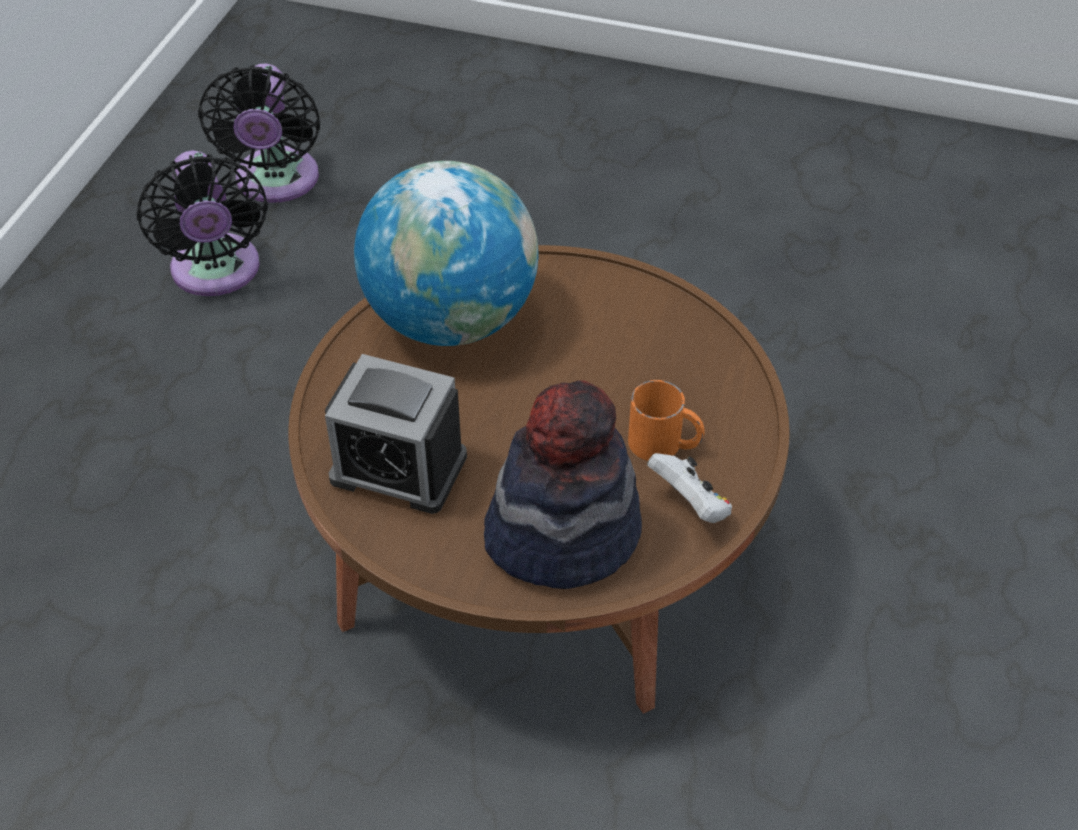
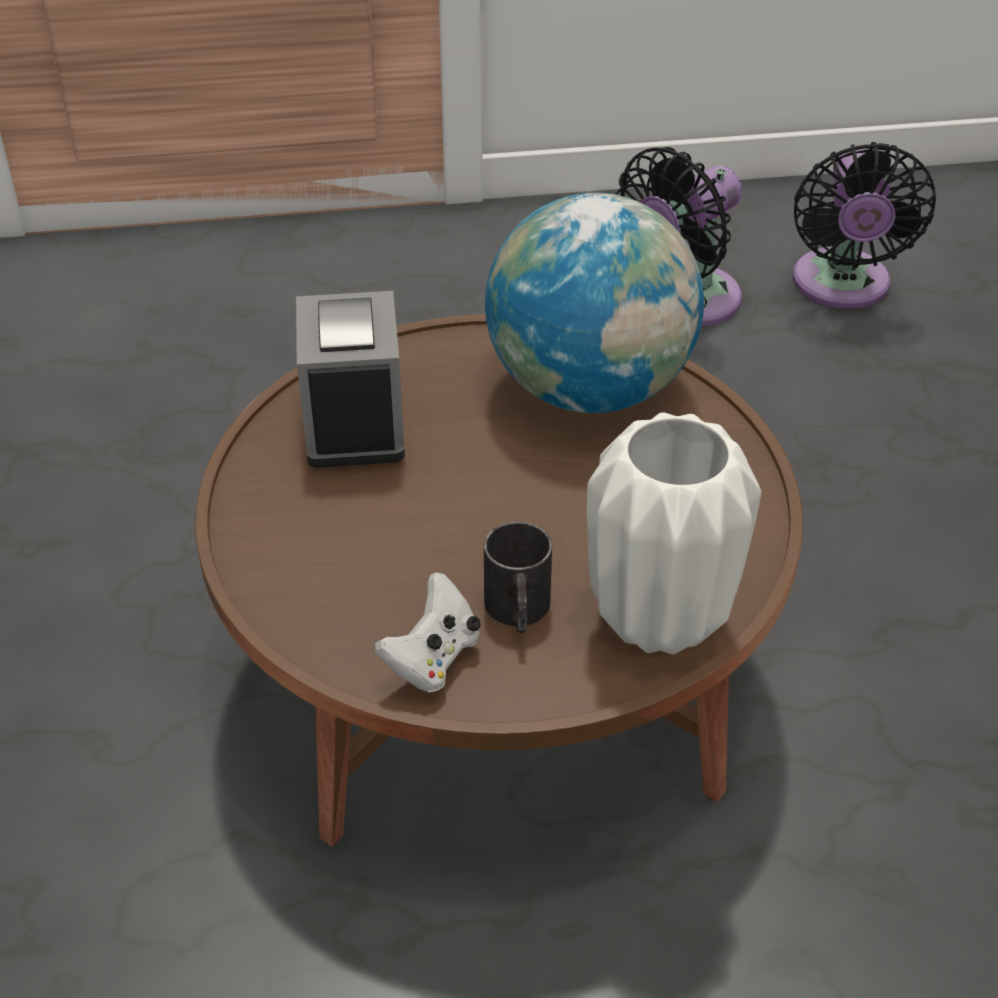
camera: 65 degrees right, 5 degrees down
(276, 183) = (841, 287): black fan -> black fan turned 60 degrees counterclockwise
(562, 532) = (334, 565): hat -> none
(665, 444) = (518, 612): orange mug -> black mug
(713, 373) = (658, 618): none -> white vase

